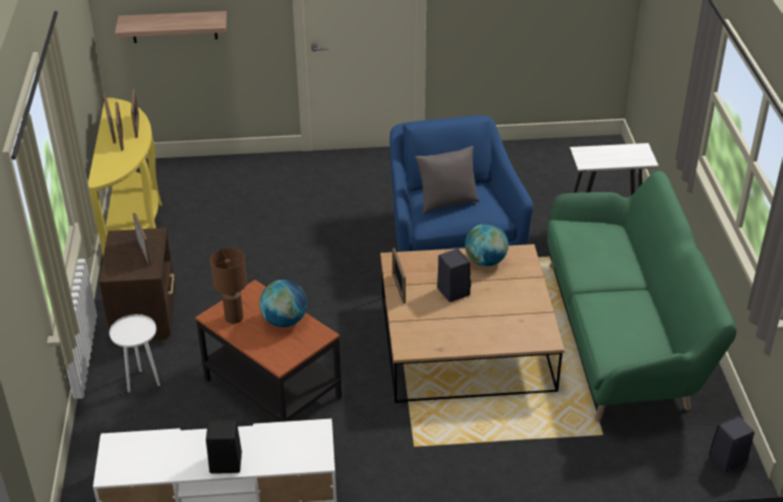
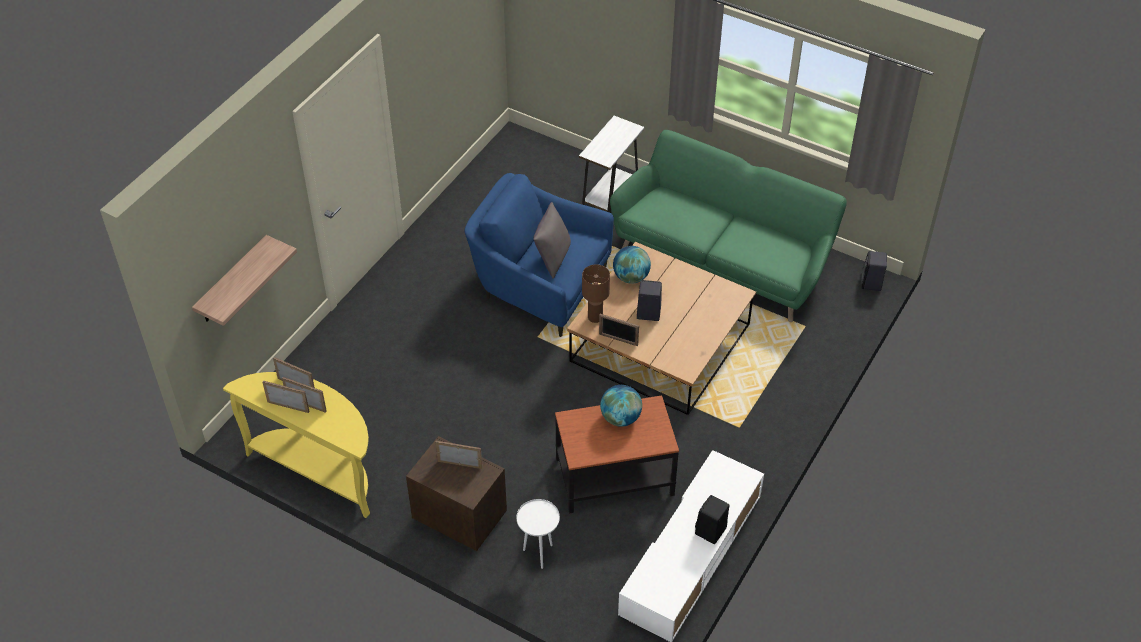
camera: 55 degrees left, 10 degrees up
(233, 318) = (591, 446): brown table lamp -> brown table lamp (594, 317)

